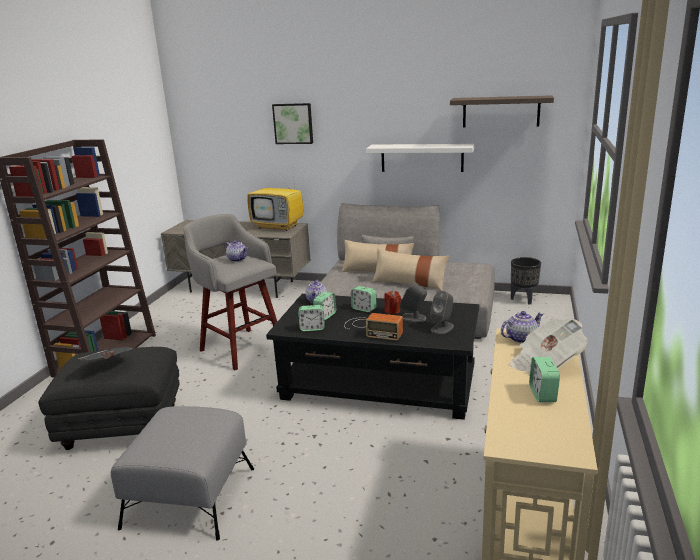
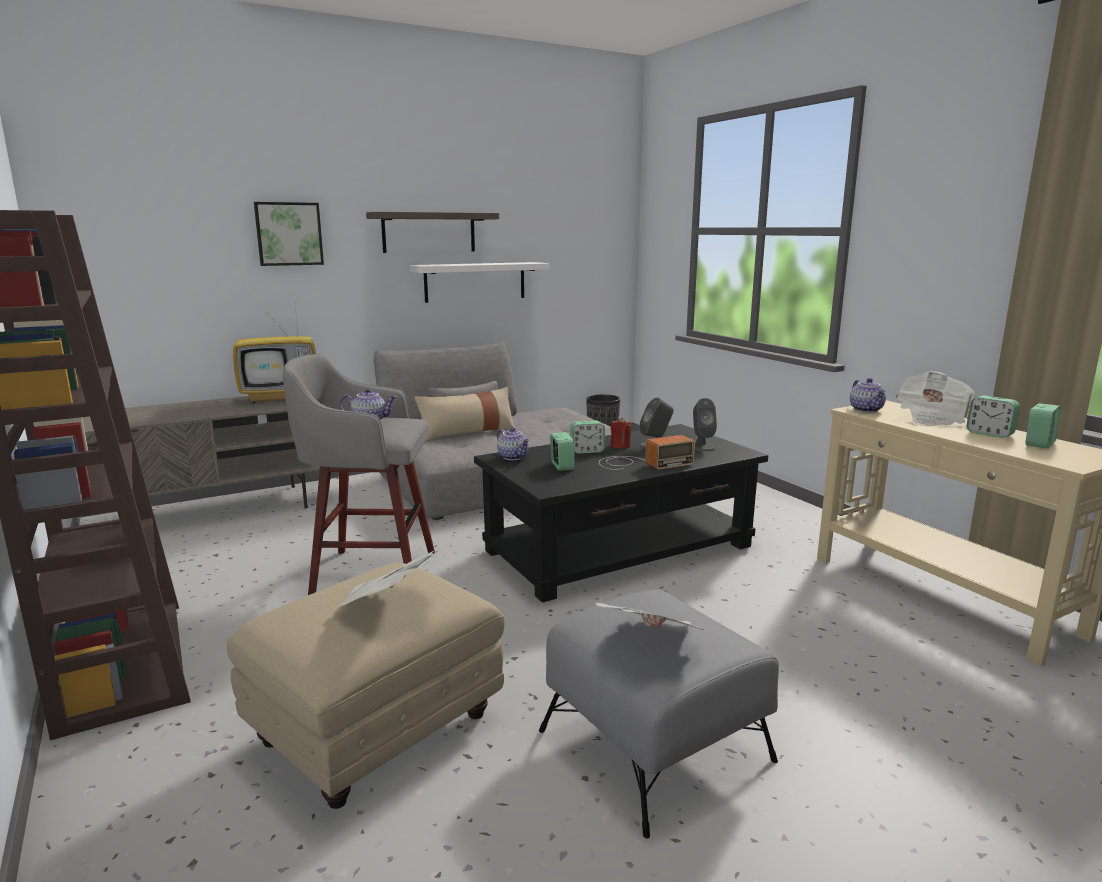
camera: 45 degrees left, 5 degrees down
(124, 426) = (379, 728): black ottoman -> beige ottoman
(160, 435) = (652, 643): none -> newspaper
(312, 328) = (579, 479): alarm clock -> alarm clock (1039, 444)
(409, 283) = (531, 435): beige pillow -> none
(501, 111) = (561, 223): shelf -> shelf (429, 232)
(521, 338) = (867, 410): teapot -> teapot turned 150 degrees clockwise

